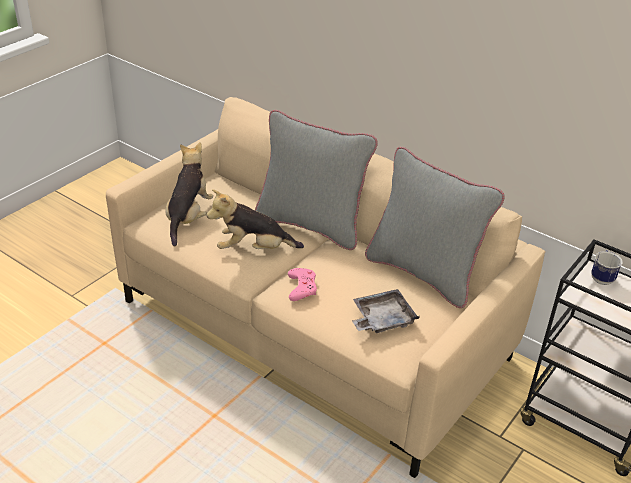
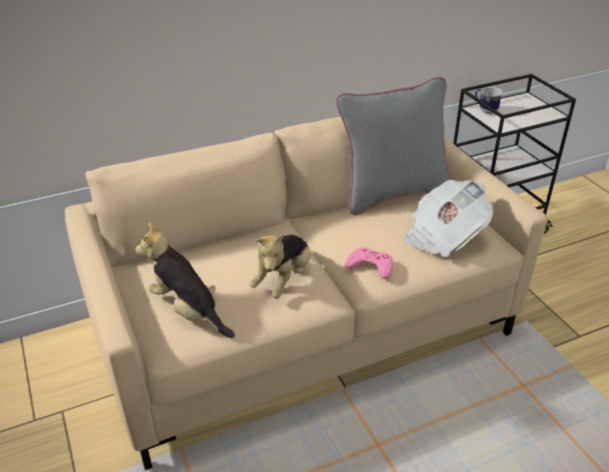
camera: 60 degrees left, 0 degrees up
(311, 225) = (277, 230): grey pillow -> none
(382, 319) = (443, 235): grey tray -> newspaper

